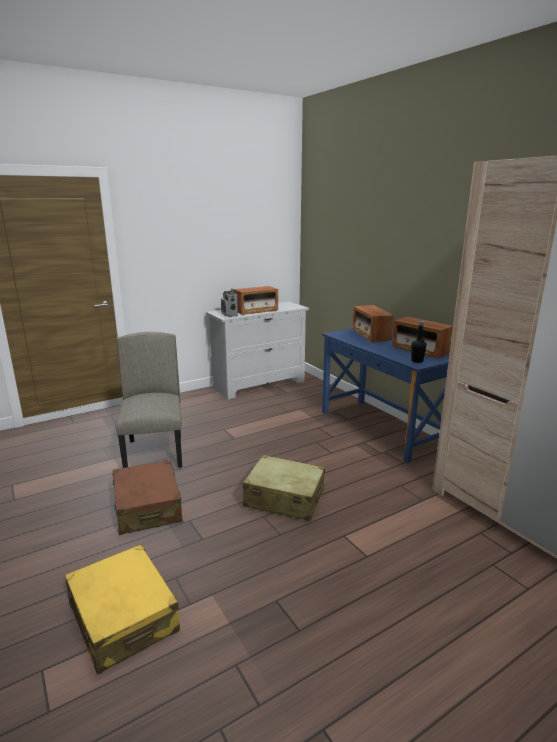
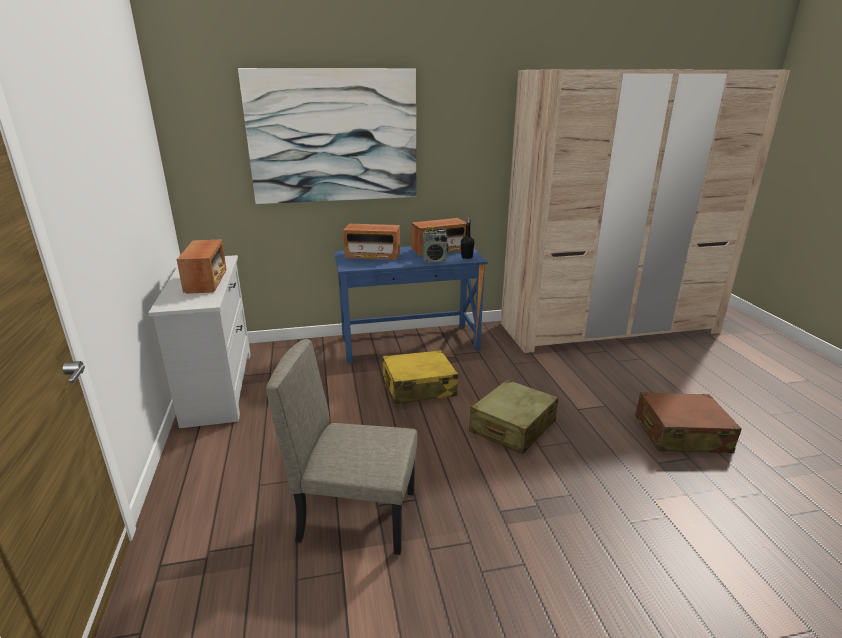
camera: 70 degrees left, 5 degrees up
(123, 618) = (689, 568): yellow suitcase -> yellow suitcase (418, 387)
(148, 507) = (497, 534): brown suitcase -> brown suitcase (681, 434)
(229, 315) = (201, 299): radio -> radio (435, 260)
(377, 230) = (333, 137): none -> picture

